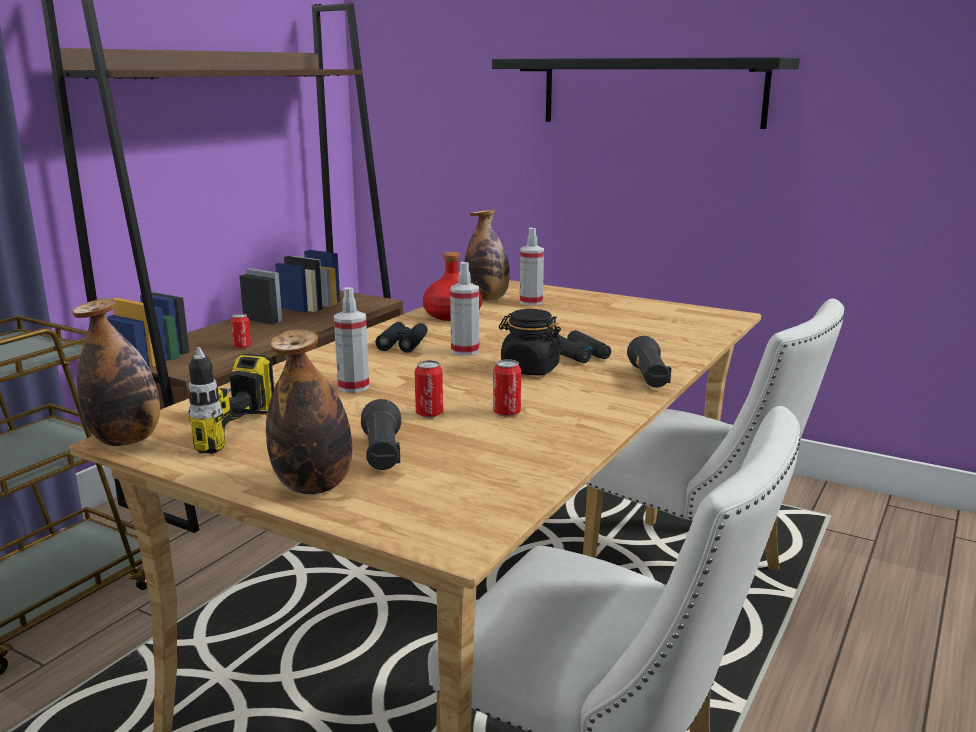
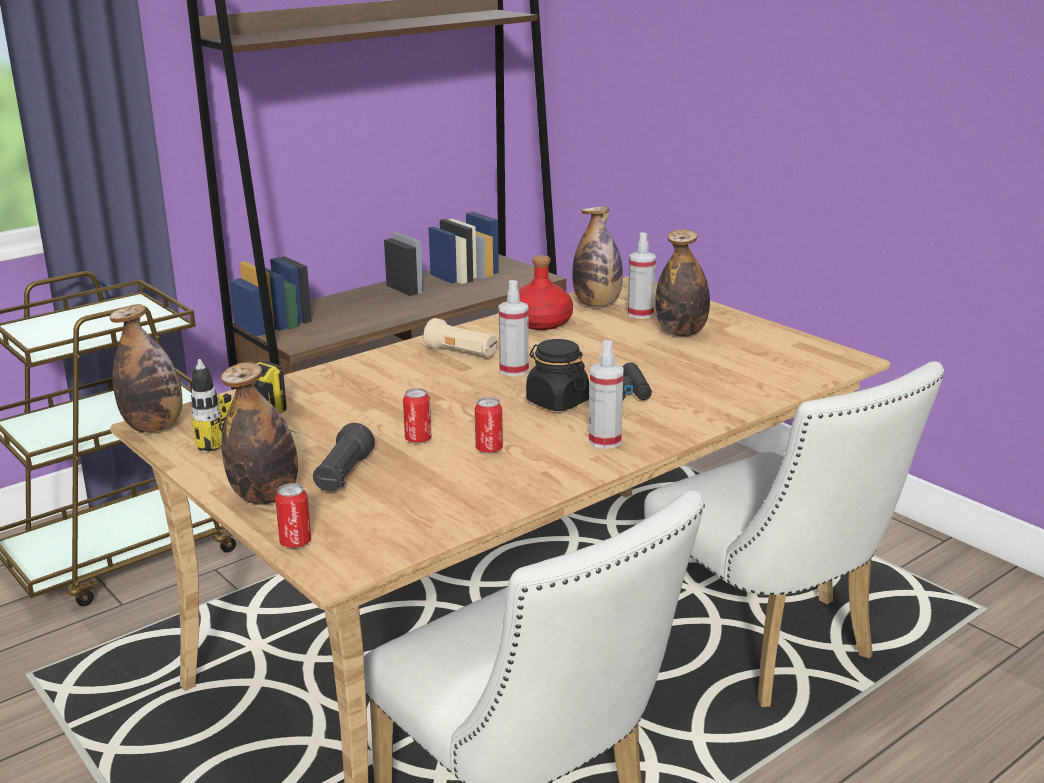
camera: 20 degrees right, 5 degrees up
(242, 347) = (364, 321): can -> can (295, 542)
(353, 387) = (375, 399): spray bottle -> spray bottle (605, 441)
(403, 344) = (462, 353): black binoculars -> beige flashlight
(579, 311) = (681, 332): none -> bottle
(648, 378) = (666, 430): black flashlight -> none
(651, 92) = (849, 65): black shelf -> none

